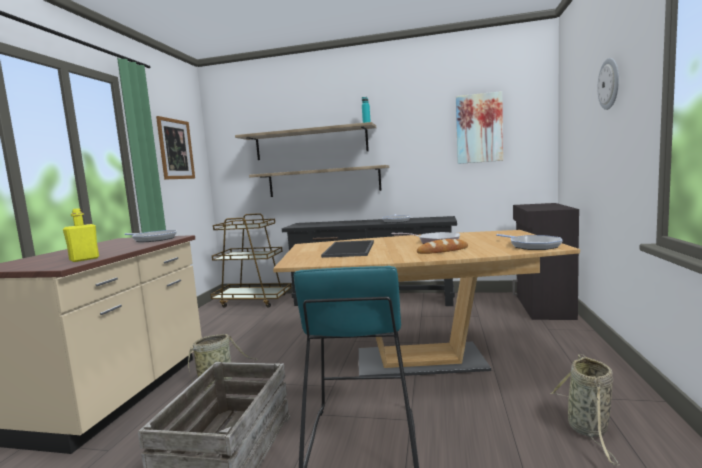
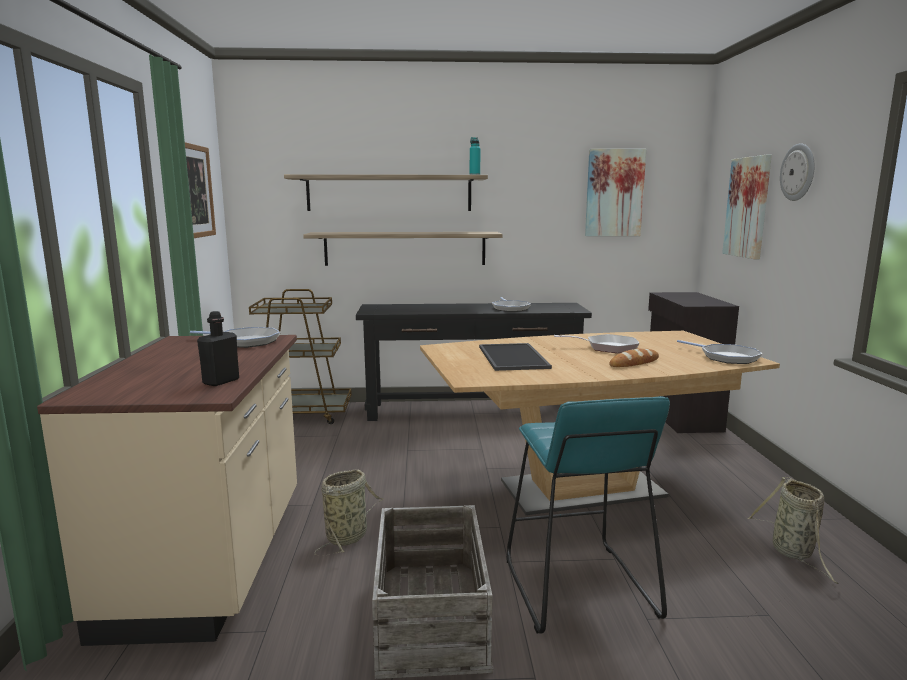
camera: 15 degrees left, 5 degrees up
(84, 259) = (221, 381): yellow bottle -> black bottle
(581, 124) = (748, 207): none -> picture

